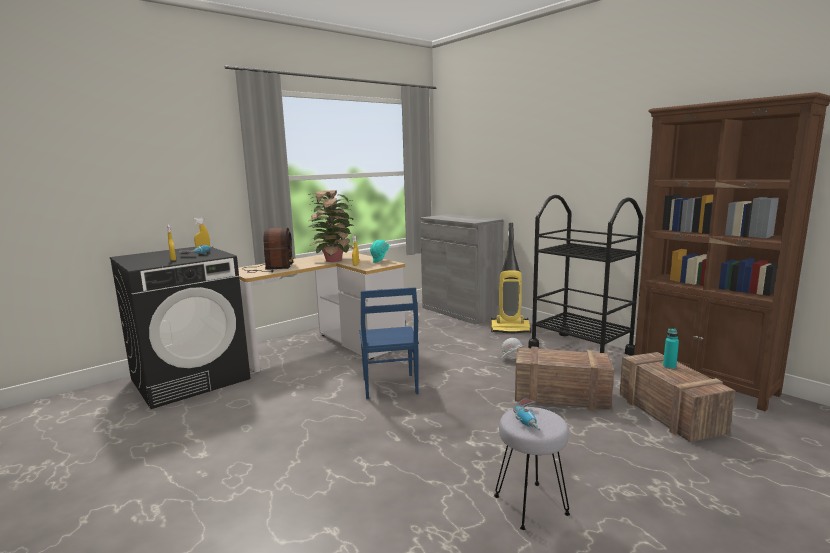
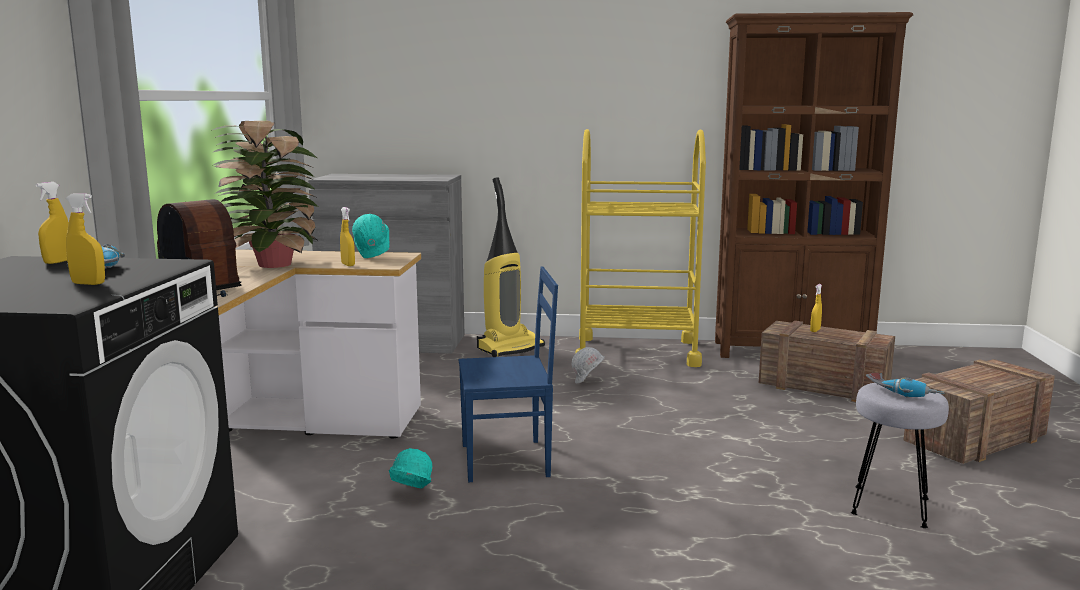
camera: 45 degrees left, 0 degrees up
(324, 387) = (410, 496): none -> turquoise hard hat
(389, 387) = (507, 461): blue chair -> blue chair turned 45 degrees counterclockwise
(559, 397) = (713, 403): crate -> crate (974, 440)
(580, 350) = (637, 351): black cart -> yellow cart
(669, 366) = (815, 330): turquoise bottle -> yellow spray bottle

